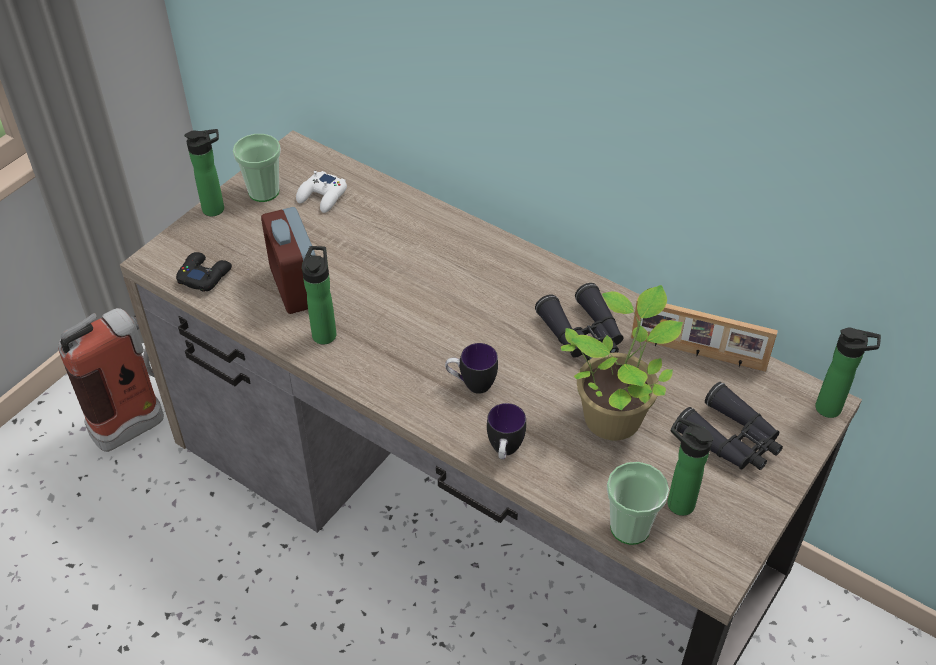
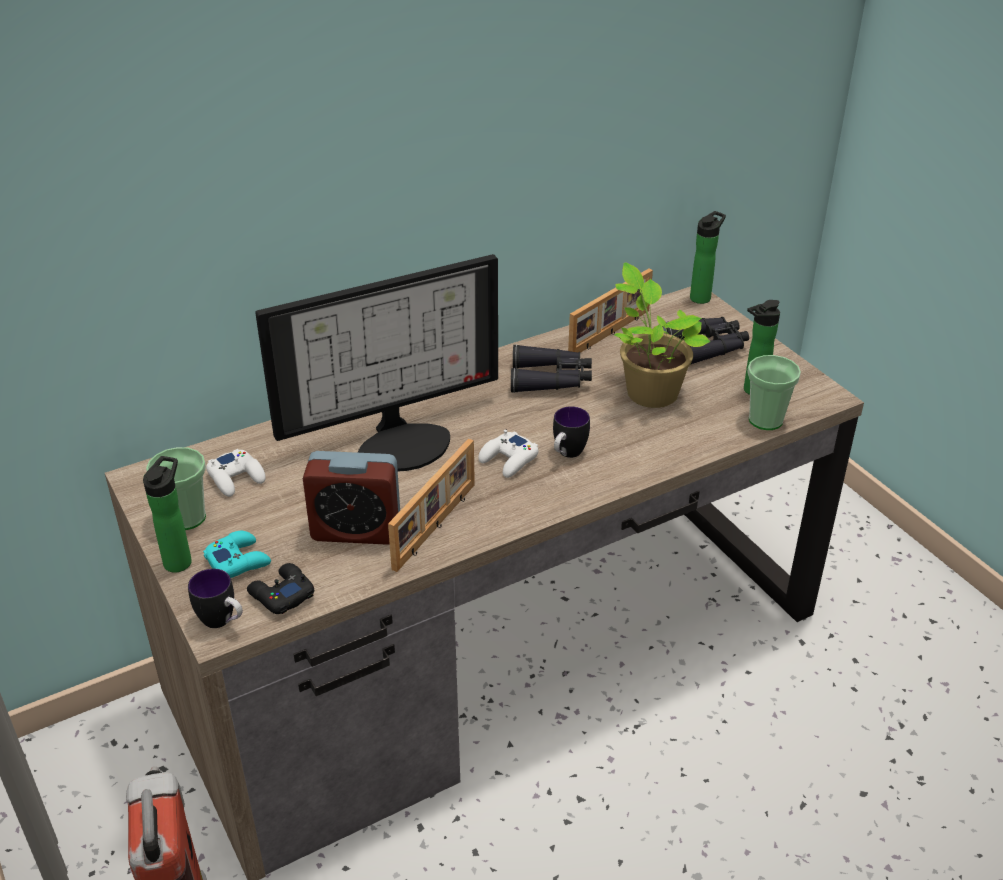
camera: 65 degrees left, 10 degrees down
(230, 238) = (238, 560): none -> turquoise game controller
(325, 332) = (436, 526): bottle -> picture frame
(425, 269) = (402, 441): none -> monitor
(439, 347) = (509, 460): none -> white game controller
(504, 452) = (655, 459): mug -> mug (223, 622)

